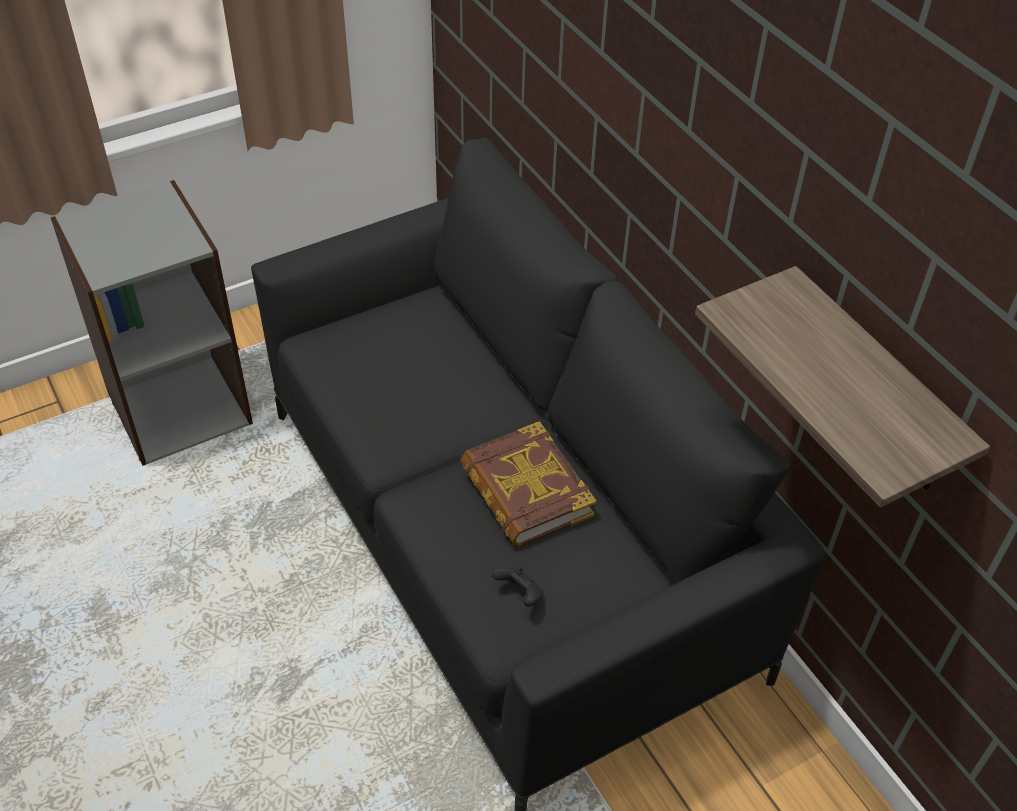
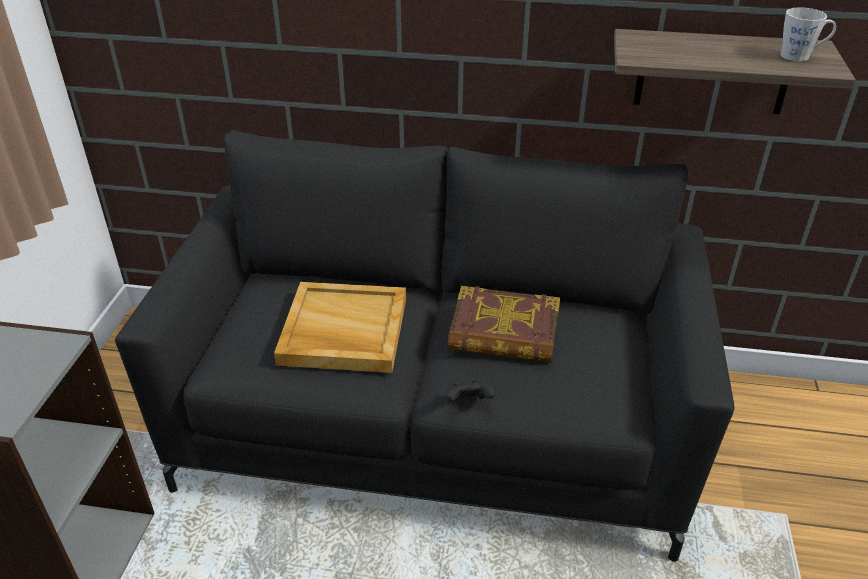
camera: 50 degrees left, 10 degrees down
(420, 384) = (342, 331): none -> beige tray
(520, 594) = (594, 384): black game controller -> black game controller (468, 403)
(896, 434) = (800, 56): none -> grey mug

